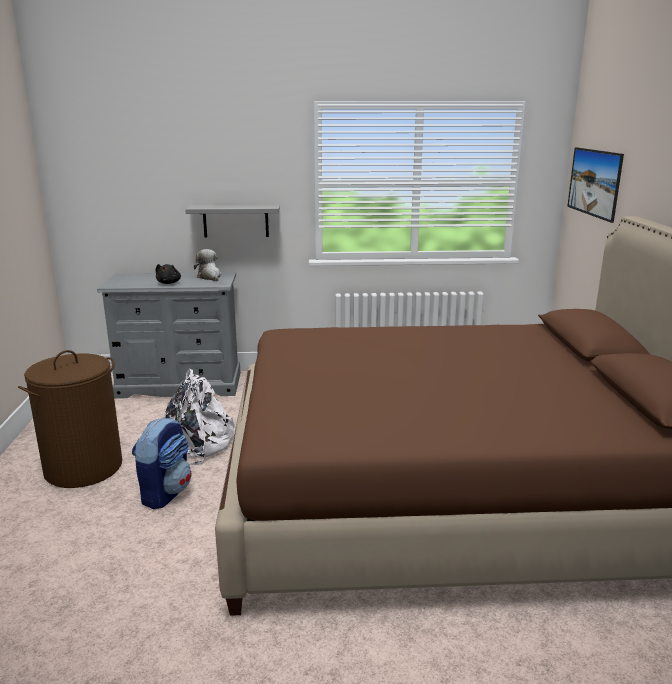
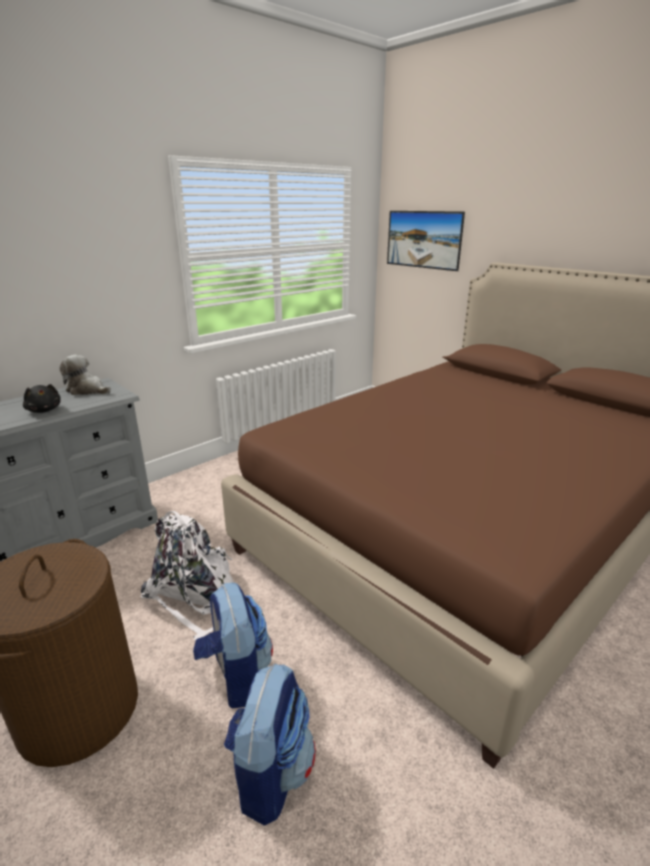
camera: 40 degrees left, 5 degrees up
(123, 540) = (271, 772): none -> backpack
(235, 221) = (95, 313): grey shelf -> none

